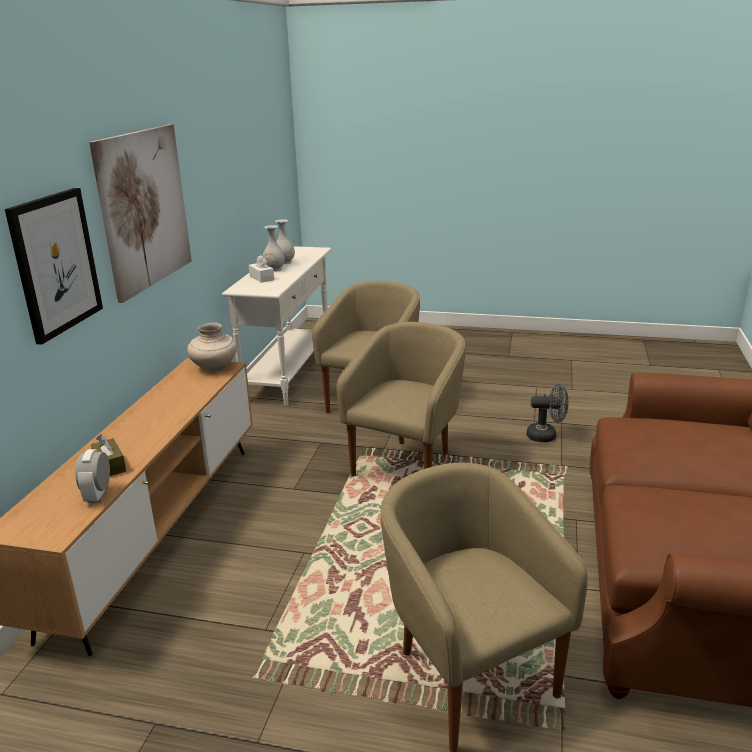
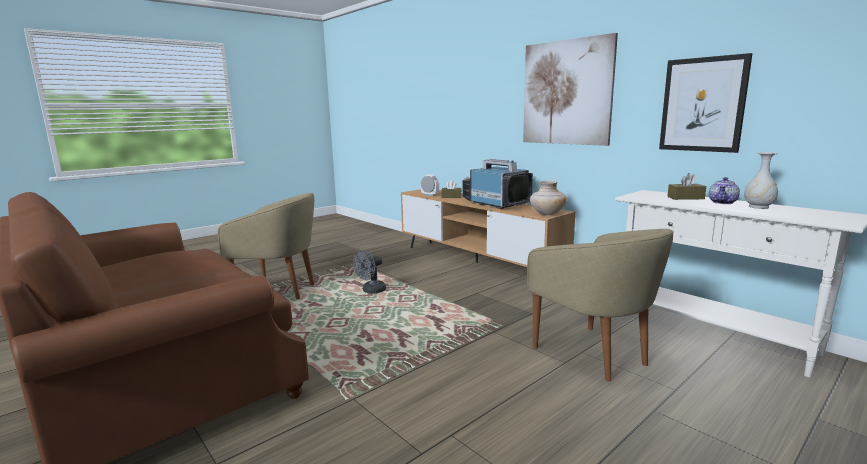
camera: 125 degrees right, 10 degrees down
(55, 263) = (490, 105): picture -> picture (703, 105)
(164, 410) = (495, 204): none -> television
(261, 278) = (685, 198): white tissue box -> brown tissue box
(274, 269) = (723, 202): white vase -> teapot
(408, 465) = (455, 332): beige armchair -> none
(546, 436) = (409, 422): grey fan -> grey fan (371, 291)

